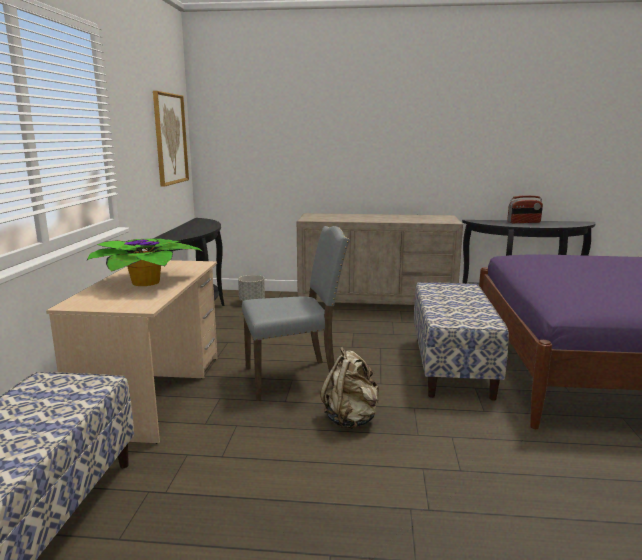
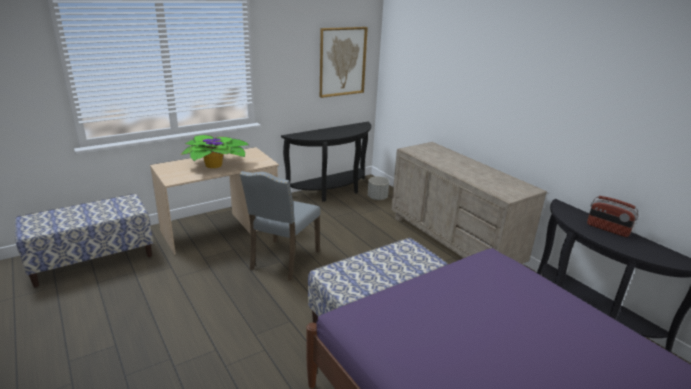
camera: 50 degrees right, 10 degrees up
(293, 378) = (283, 260): grey chair -> grey chair turned 75 degrees clockwise
(351, 419) = (251, 302): beige backpack -> none

